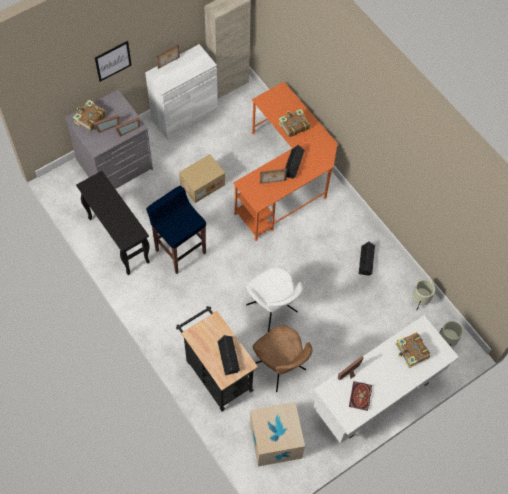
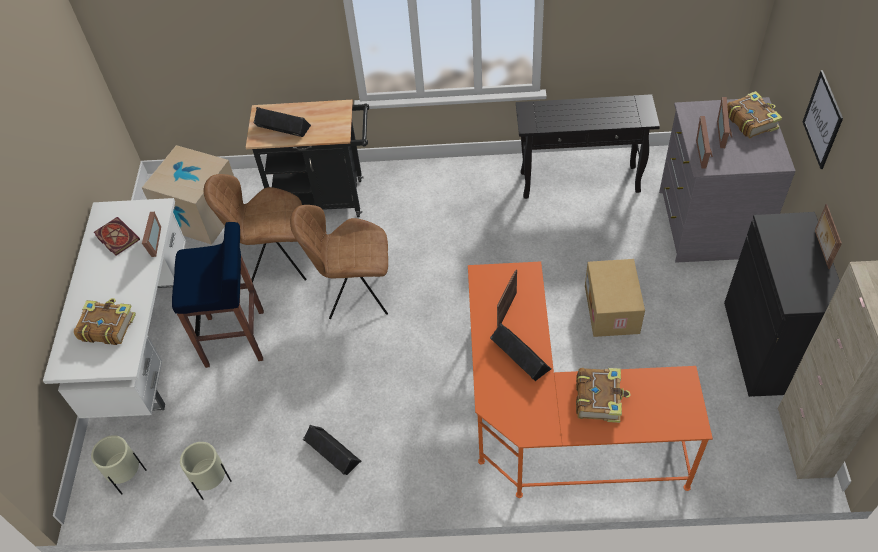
camera: 130 degrees right, 10 degrees down
(180, 251) = (518, 236): blue stool -> blue stool (236, 338)
(184, 115) = (763, 346): white cabinet -> black cabinet
(273, 310) = (355, 293): white chair -> brown chair

